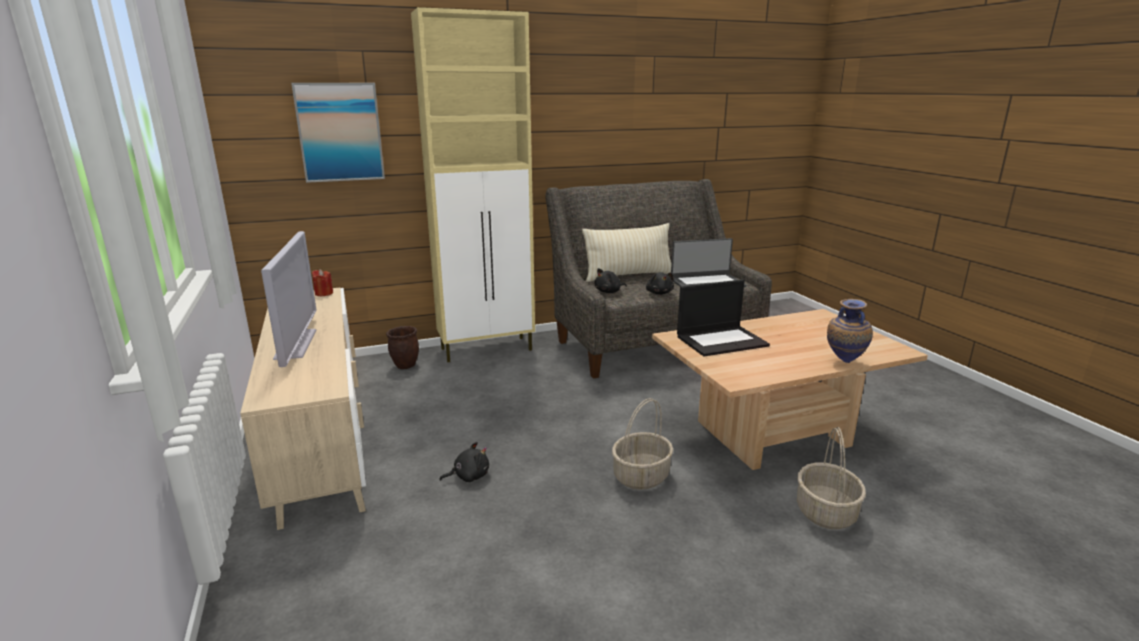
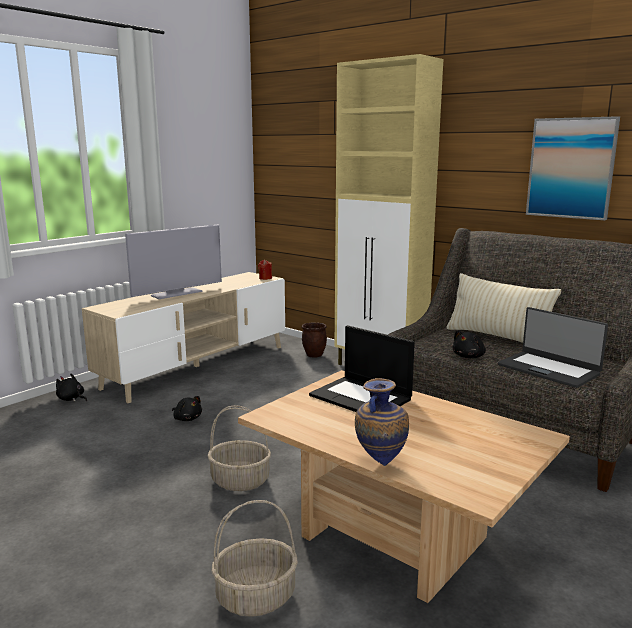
camera: 60 degrees right, 5 degrees down
(340, 132) = (314, 163): picture -> picture (571, 168)
(609, 292) = (434, 340): black plush toy -> black plush toy (71, 399)

